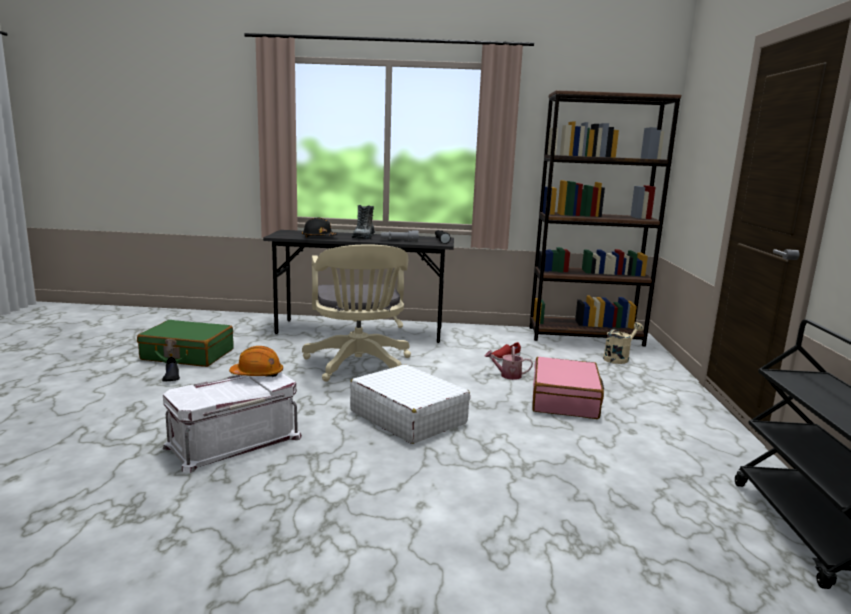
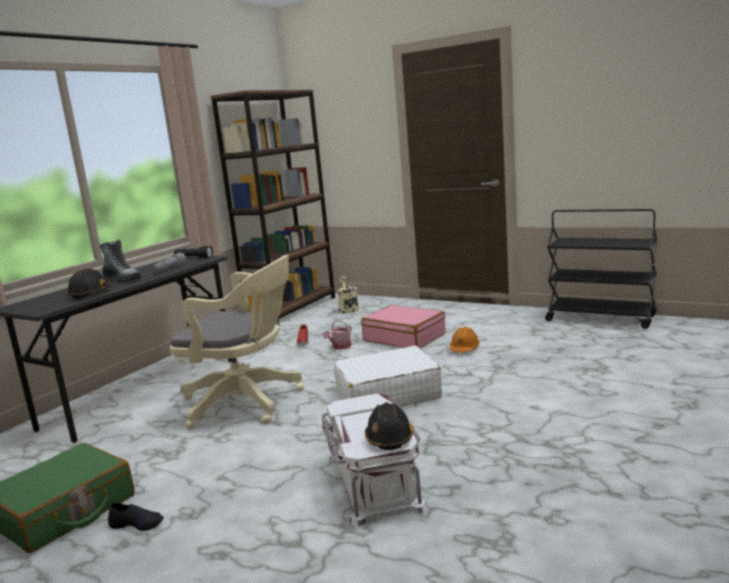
camera: 60 degrees left, 0 degrees up
(199, 398) = (389, 437): none -> black hard hat
(257, 374) = (342, 409): orange hard hat -> orange hard hat (464, 348)

